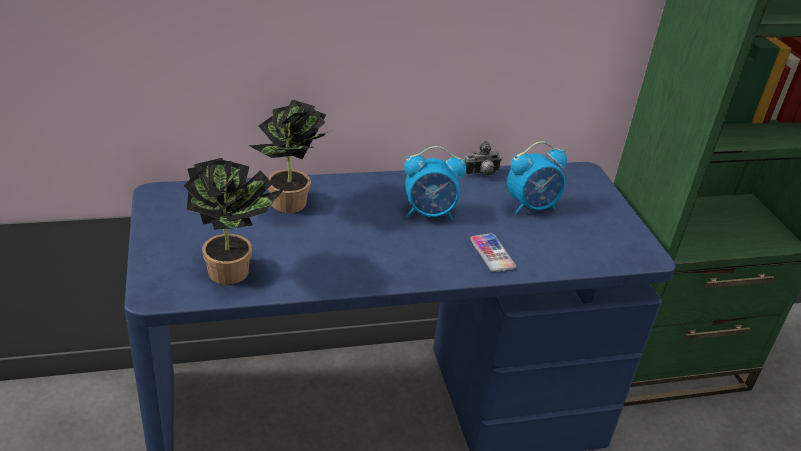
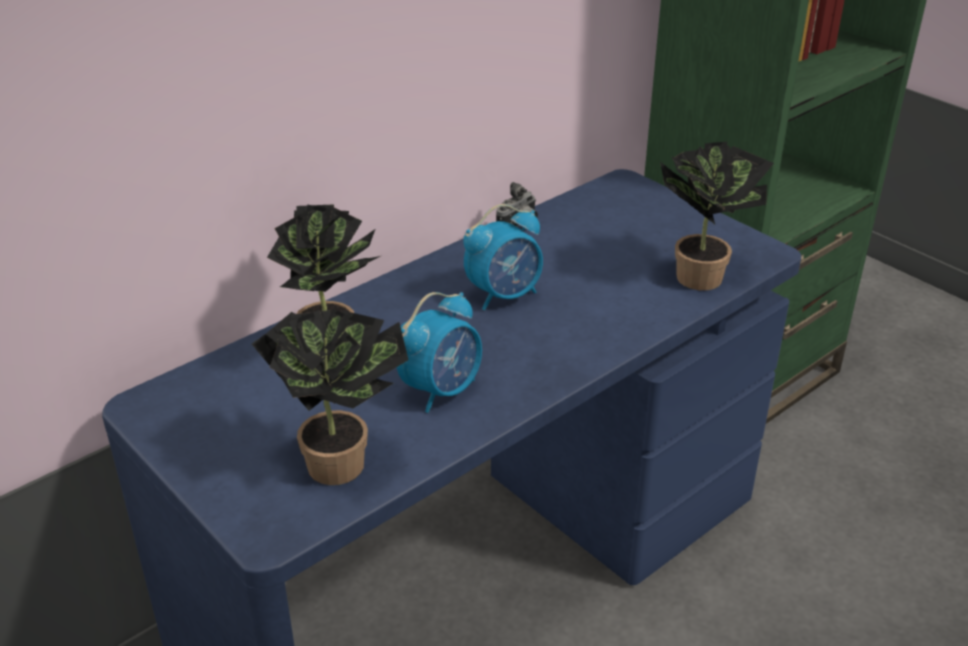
camera: 25 degrees left, 0 degrees up
(492, 253) = (614, 314): phone -> none
(532, 207) = (606, 243): alarm clock -> alarm clock (442, 390)
(582, 252) = (701, 274): none -> potted plant

